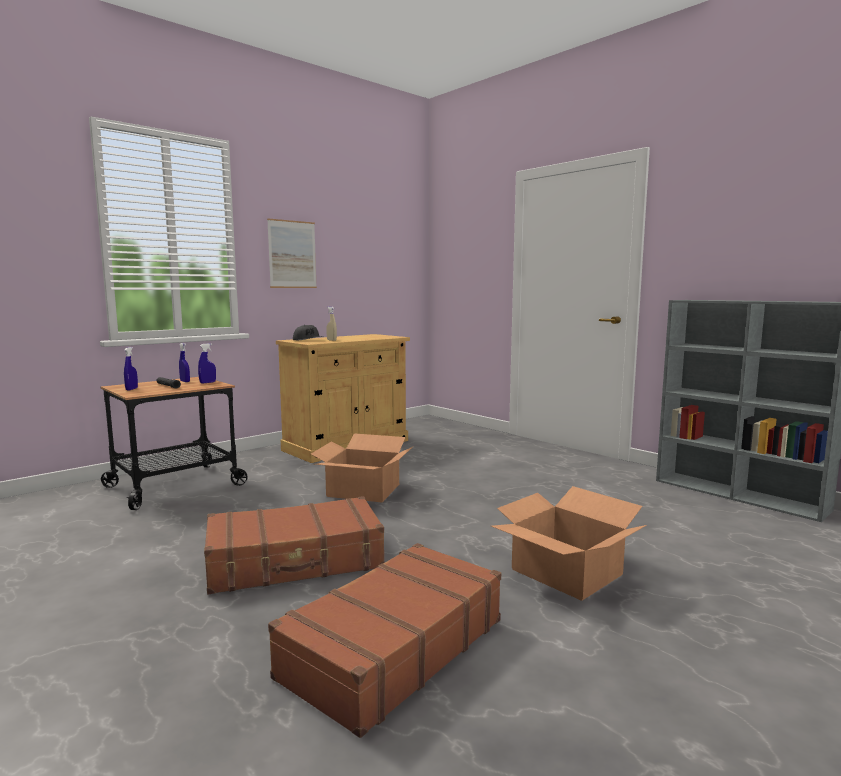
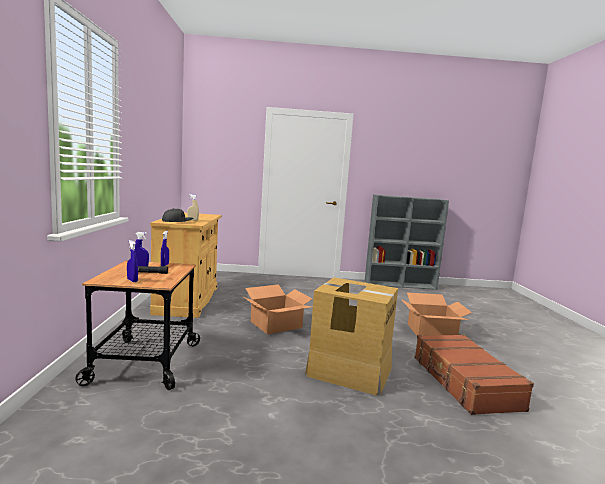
camera: 50 degrees left, 0 degrees up
(292, 254) = (140, 147): picture -> none
(295, 561) = (349, 371): brown suitcase -> cardboard box

